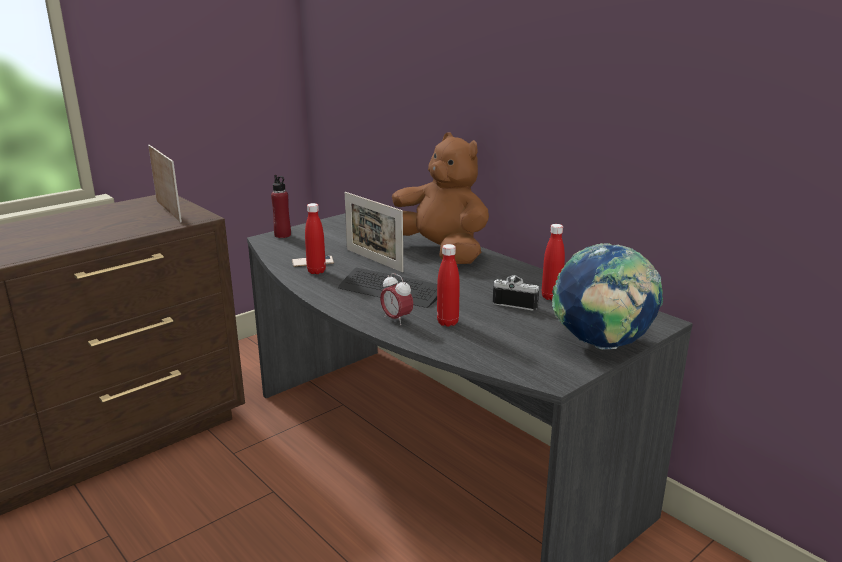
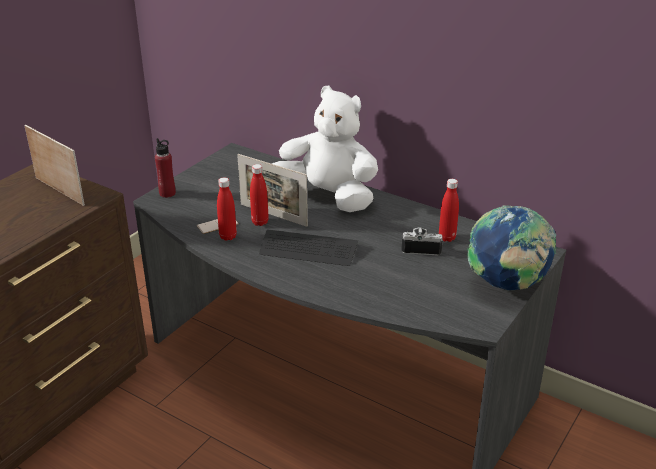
camera: 15 degrees left, 10 degrees up
(396, 319) = (330, 283): alarm clock -> none
(440, 252) = (328, 196): brown plush toy -> white plush toy
(447, 322) = (375, 280): red bottle -> red bottle (260, 222)

